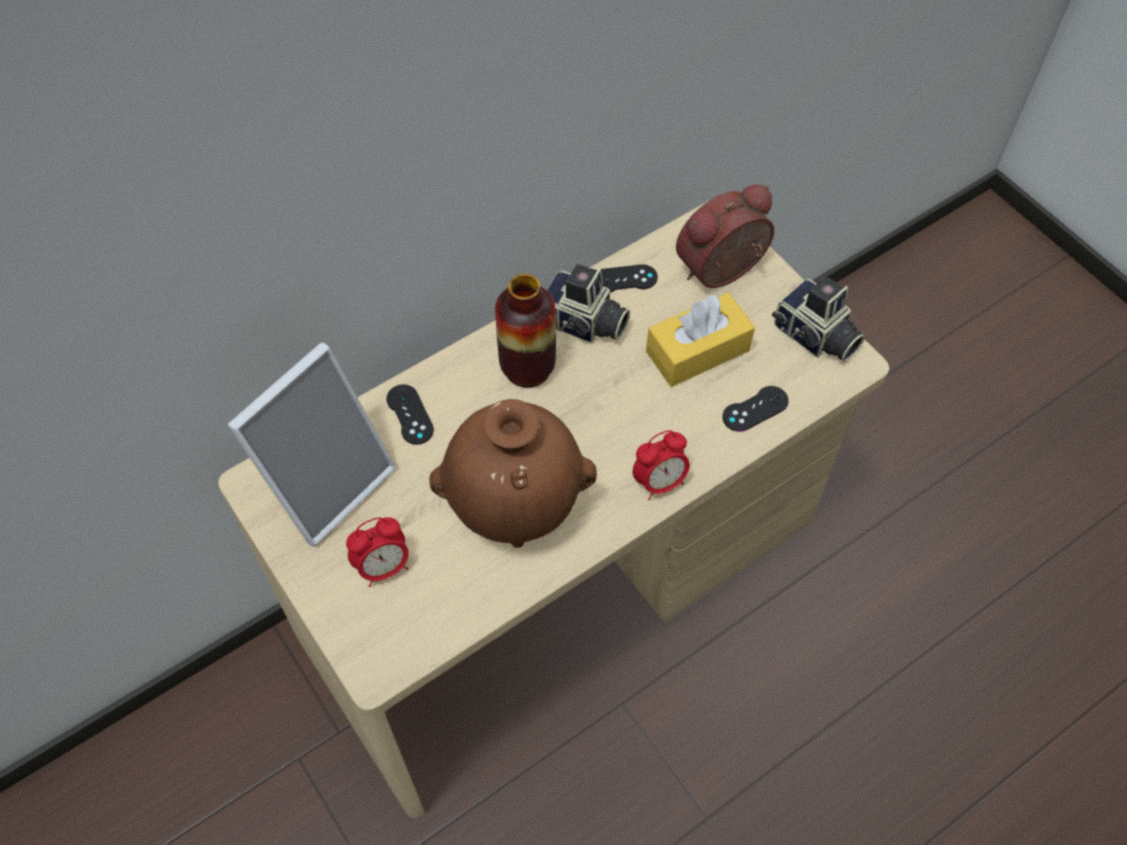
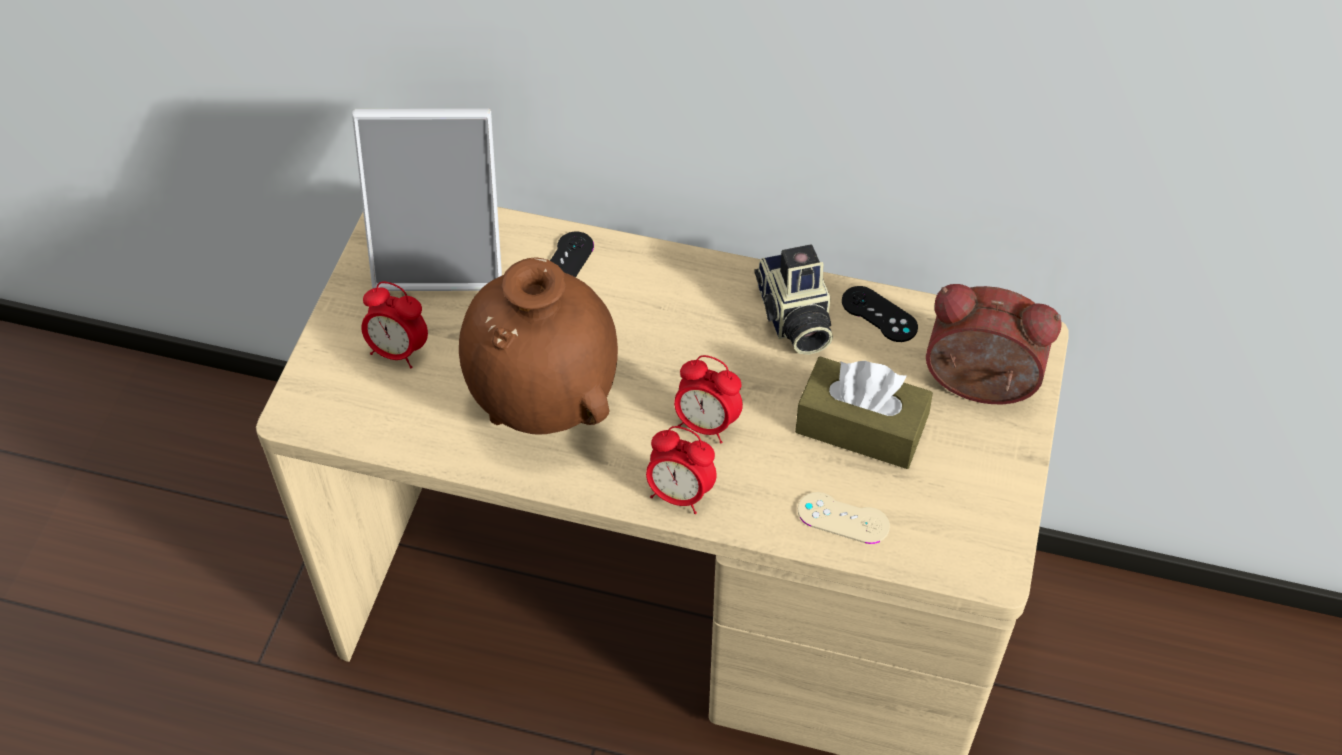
camera: 50 degrees right, 5 degrees down
(527, 368) = (700, 311): vase -> none
(619, 429) = (706, 424): none -> alarm clock
(697, 351) = (860, 427): yellow tissue box -> brown tissue box
(755, 409) = (843, 518): black game controller -> beige game controller
(815, 337) = (986, 515): camera -> none

